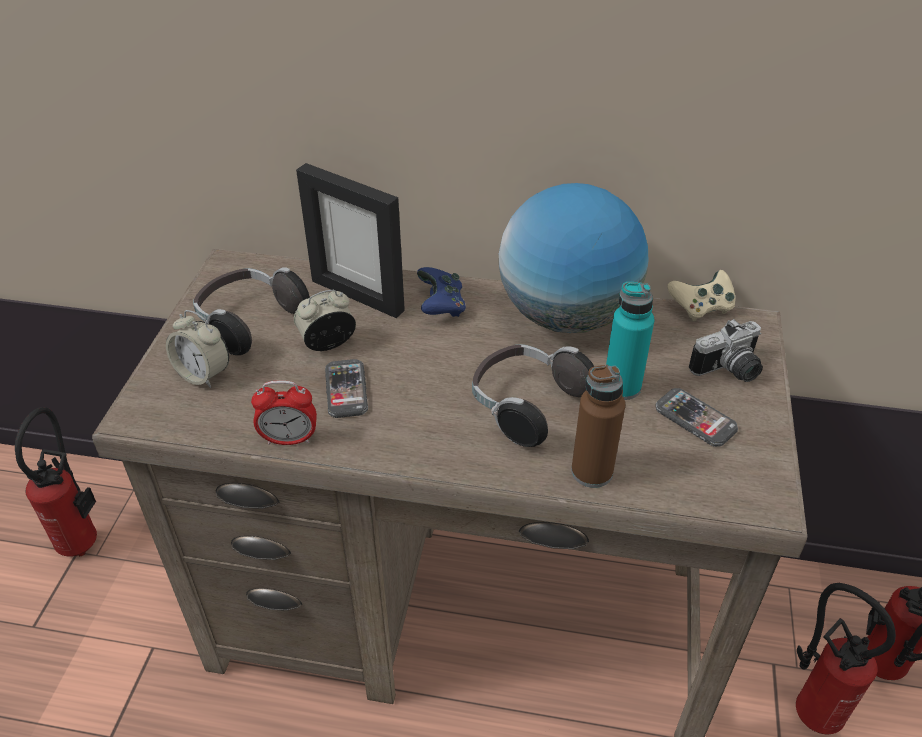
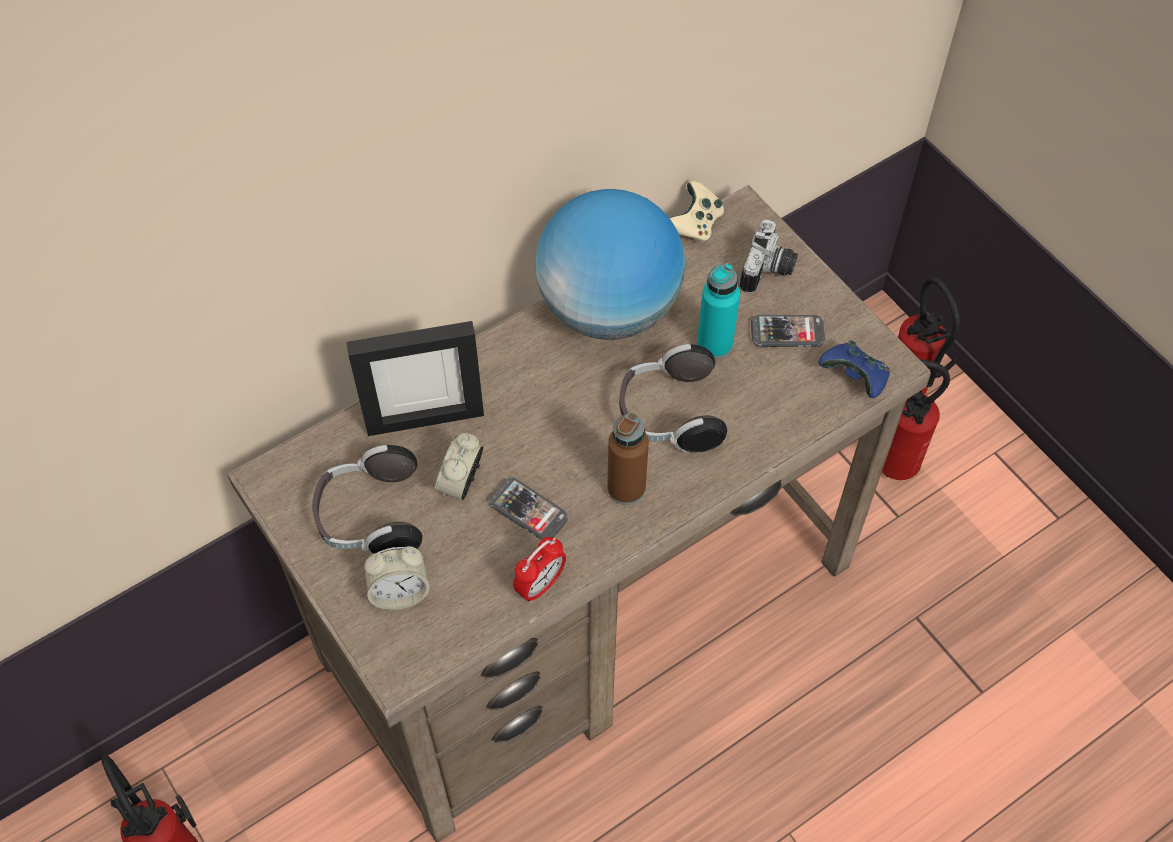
camera: 45 degrees left, 15 degrees up
(441, 306) = (505, 375): blue game controller -> blue game controller (855, 378)
(592, 472) = (767, 431): brown bottle -> brown bottle (626, 488)

